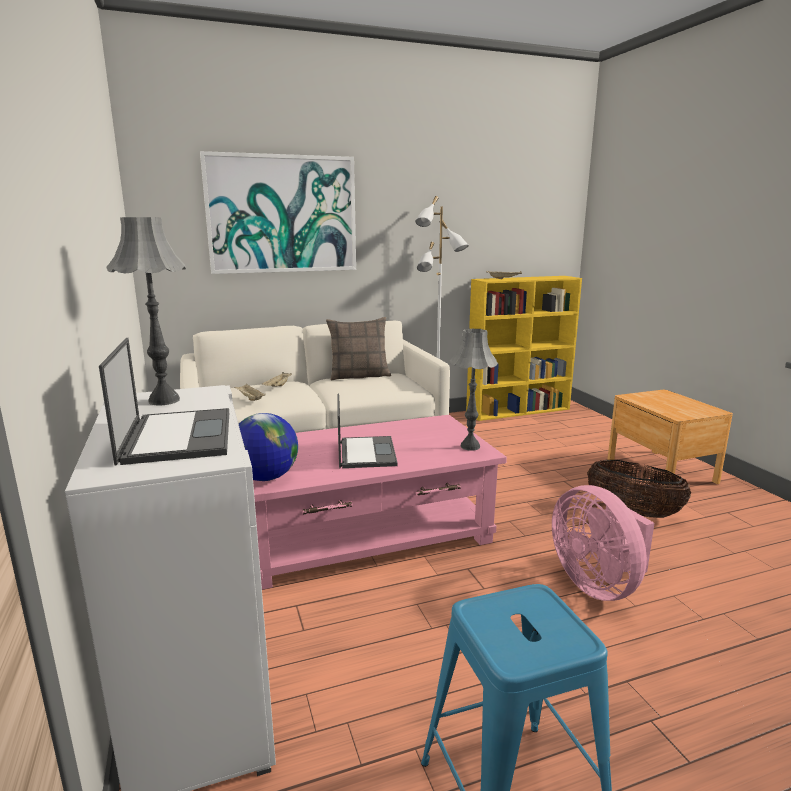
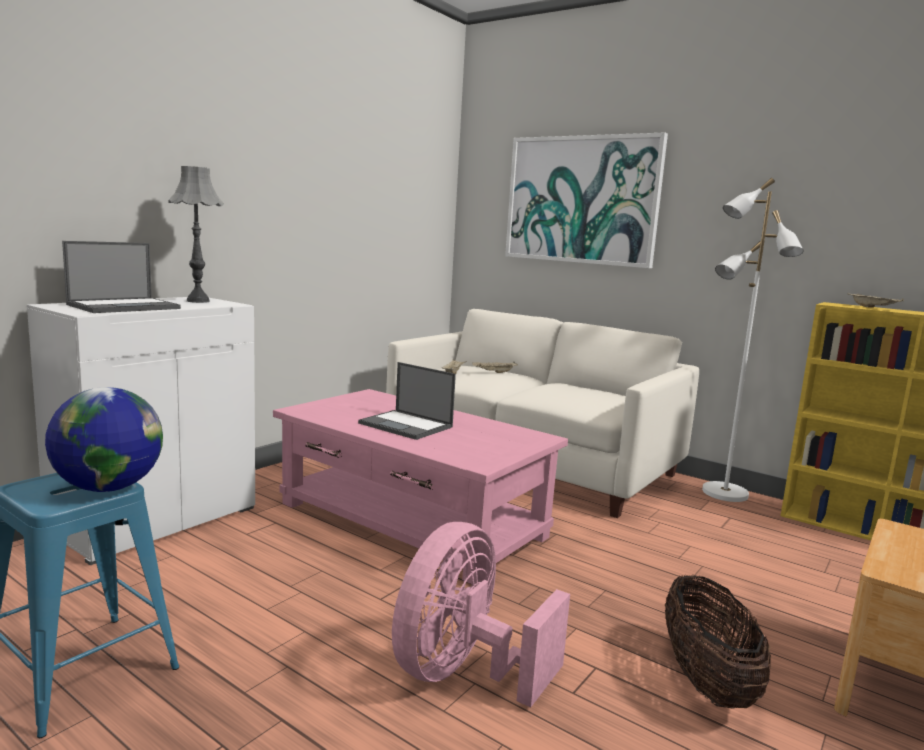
camera: 55 degrees right, 5 degrees down
(265, 477) = (312, 409): globe -> globe (108, 487)
(359, 376) = (591, 389): pillow -> none
(366, 452) = (407, 425): laptop -> laptop turned 75 degrees clockwise
(470, 446) = (486, 457): grey table lamp -> none

